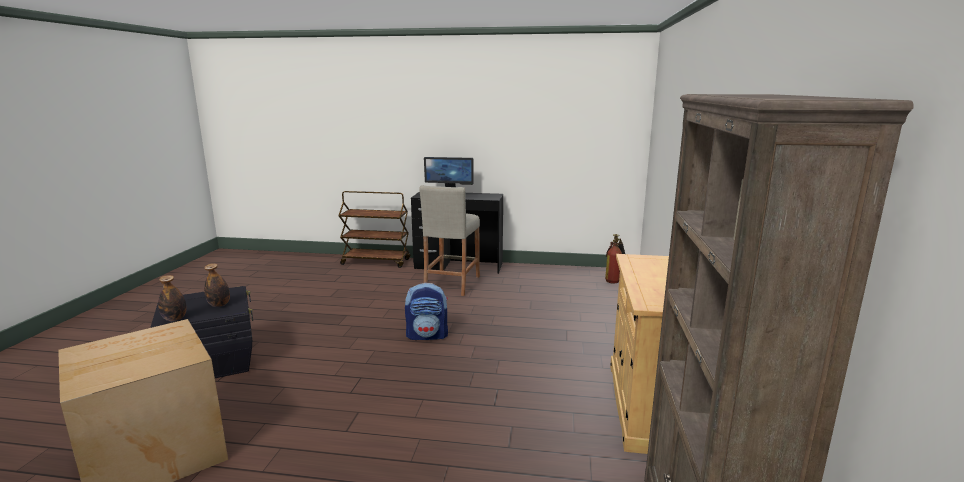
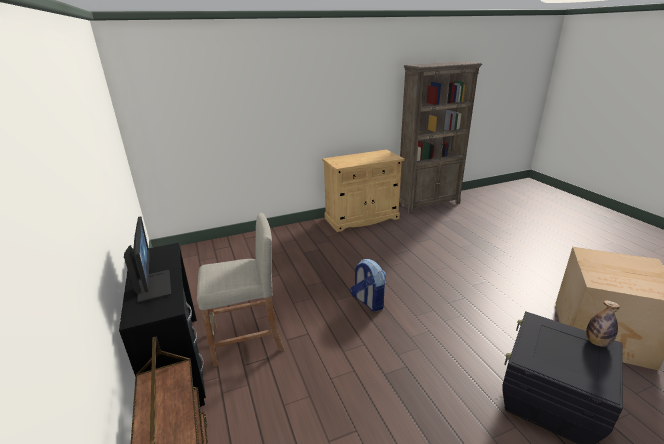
camera: 120 degrees left, 10 degrees up
(219, 305) = (548, 338): bottle -> none
(615, 280) = (189, 254): fire extinguisher -> none

